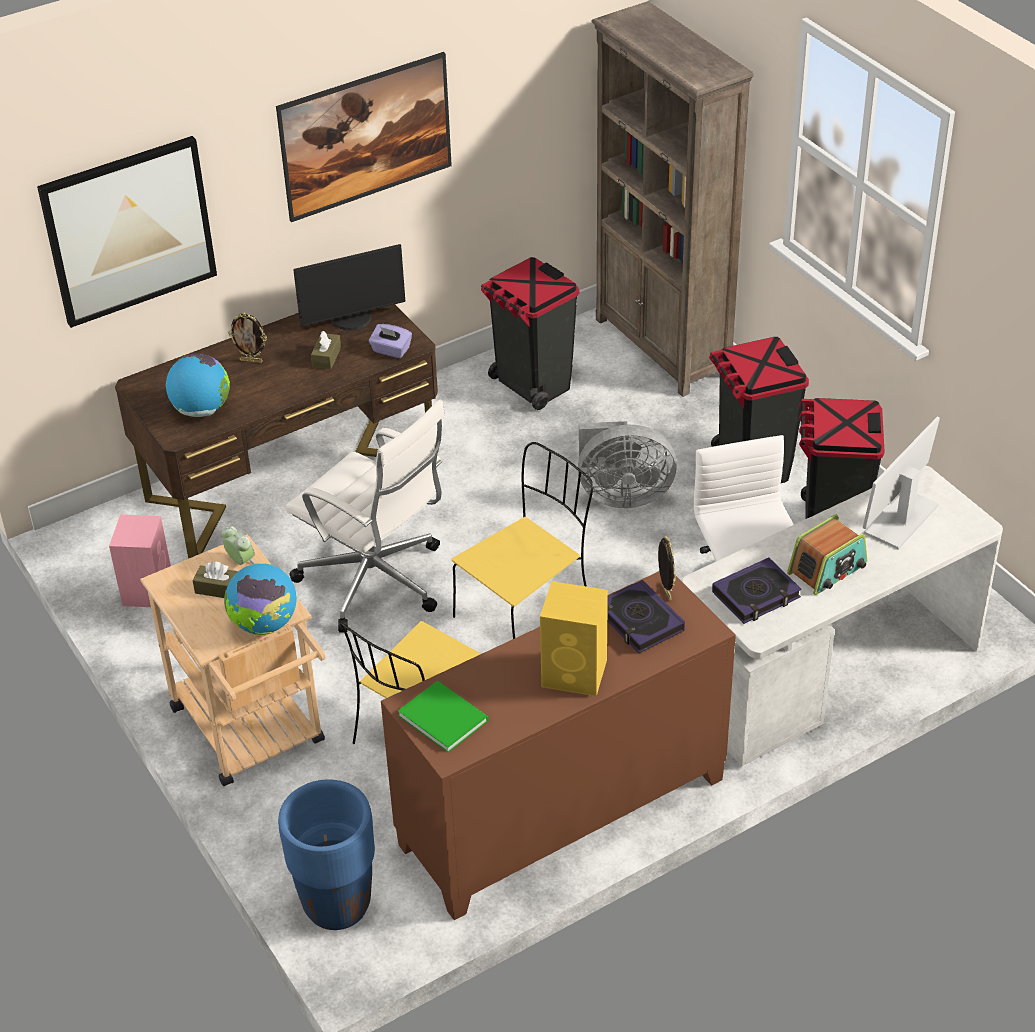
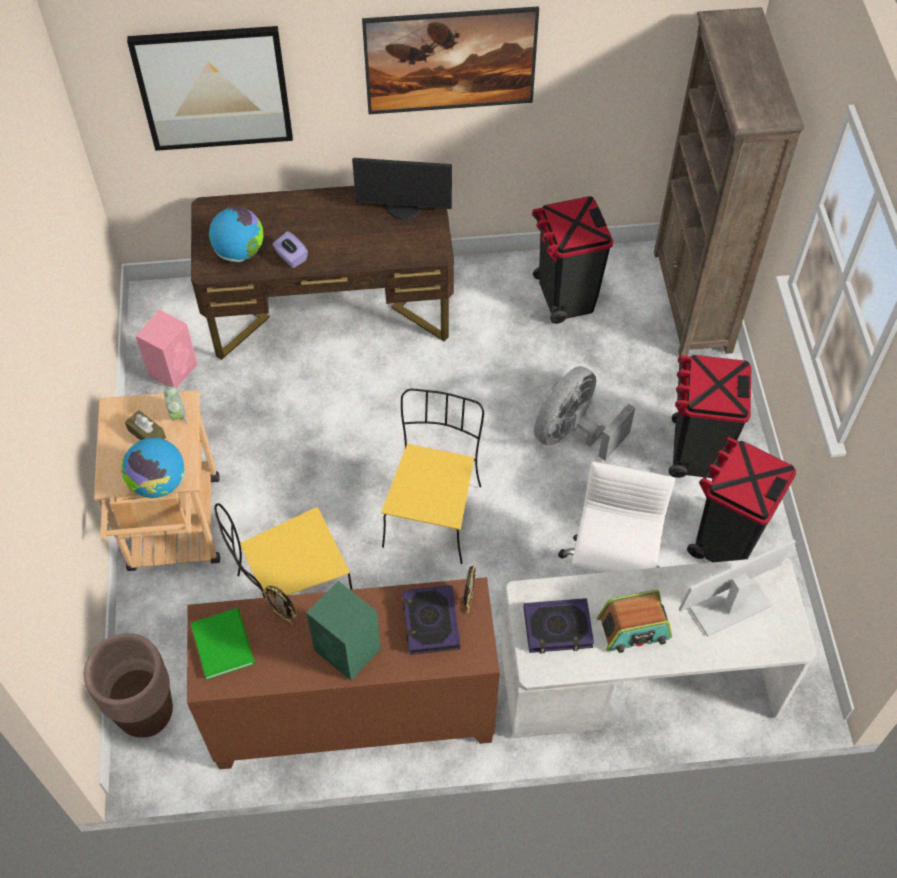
camera: 25 degrees right, 15 degrees up
(251, 361) = (304, 219): picture frame -> picture frame (284, 618)
(326, 357) = (362, 238): brown tissue box -> none
(337, 906) = (146, 714): blue planter -> brown planter
(376, 582) = (338, 435): white office chair -> none
(391, 350) = (415, 252): purple tissue box -> purple tissue box (291, 257)
(526, 613) = (433, 514): yellow chair -> yellow chair turned 60 degrees counterclockwise
(576, 674) = (348, 650): yellow speaker -> green speaker
(621, 495) = (573, 434): grey fan -> grey fan turned 105 degrees clockwise

